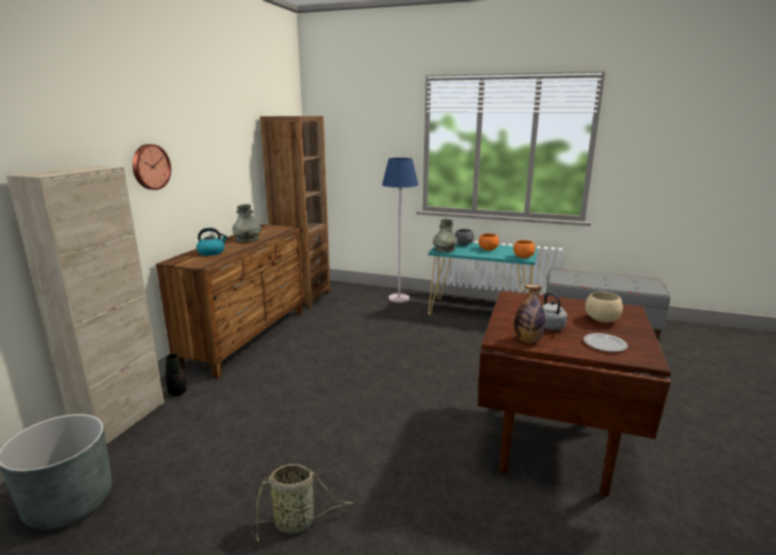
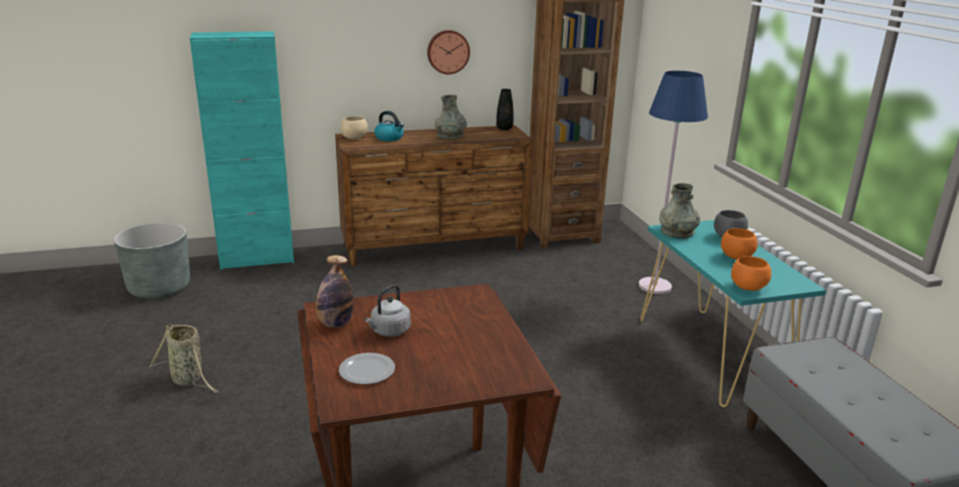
camera: 55 degrees right, 5 degrees up
(121, 421) = (257, 259): beige cabinet -> turquoise cabinet
(150, 167) = (344, 38): wall clock -> wall clock (448, 51)
(177, 392) = (312, 261): black vase -> black vase (504, 128)
(601, 320) = (453, 361): beige bowl -> beige bowl (354, 138)

